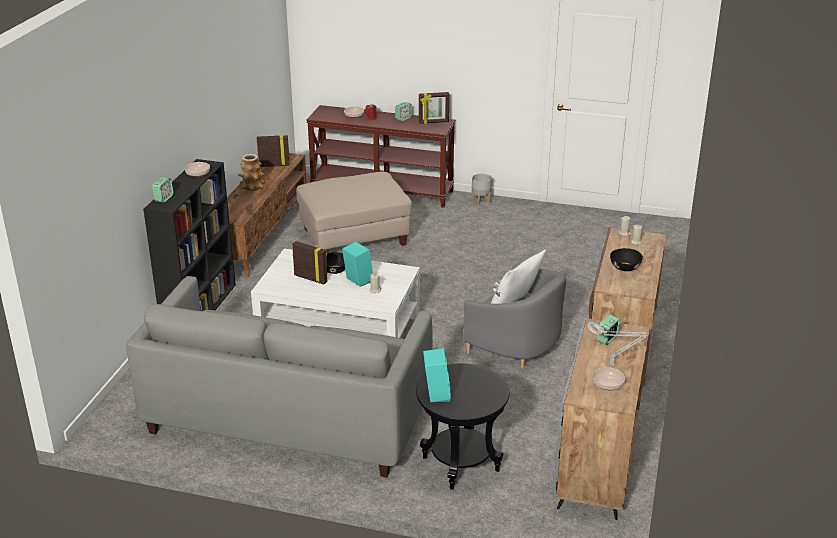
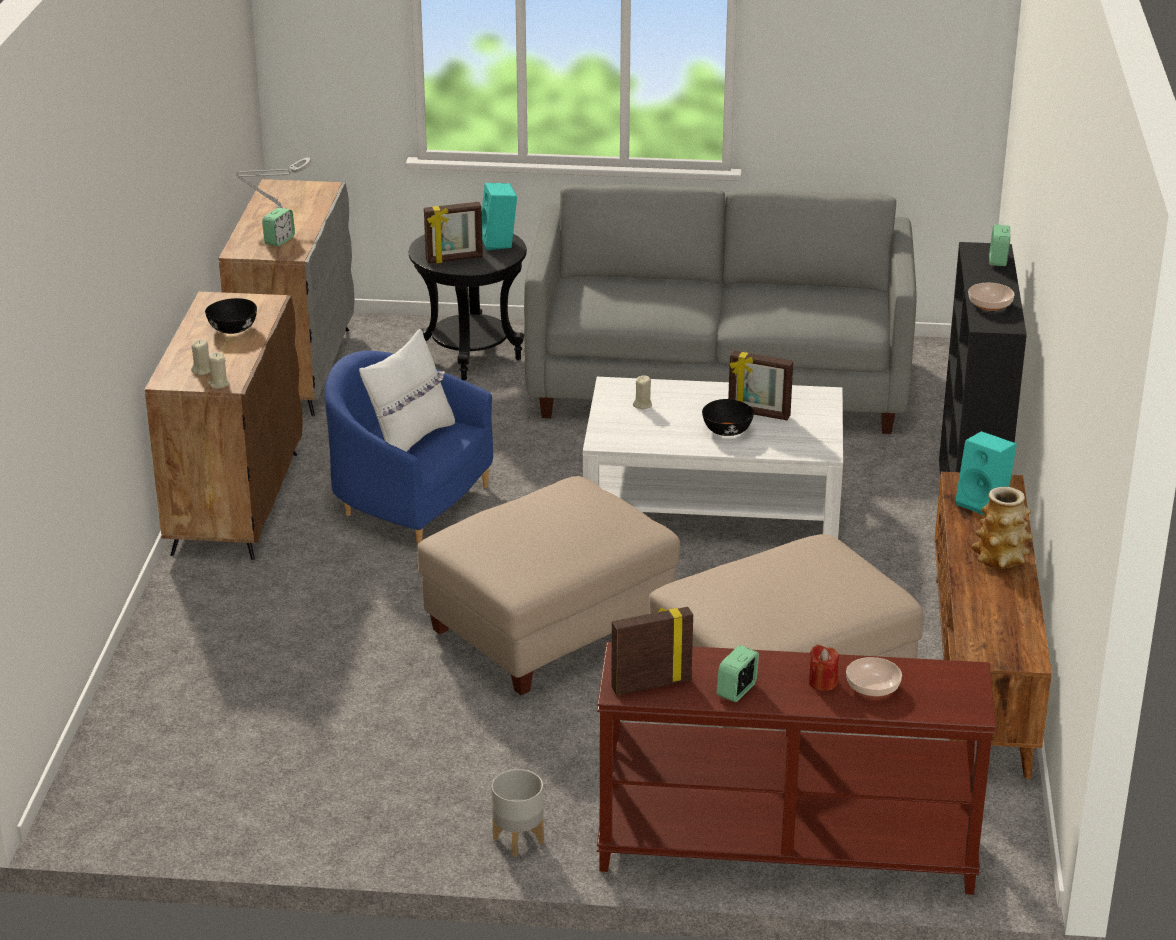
camera: 170 degrees right, 0 degrees up
(274, 165) = (1003, 625): picture frame -> picture frame (454, 259)
(357, 280) = (679, 417): turquoise speaker -> turquoise speaker (984, 503)
(450, 272) = (548, 629): none -> beige ottoman
(516, 346) = (407, 503): grey armchair -> blue armchair
(608, 384) = (287, 199): bowl -> none

